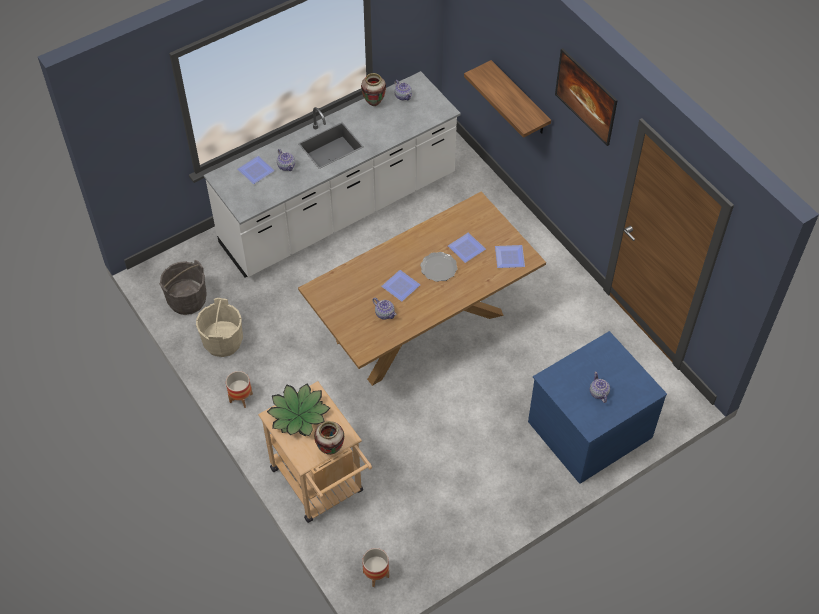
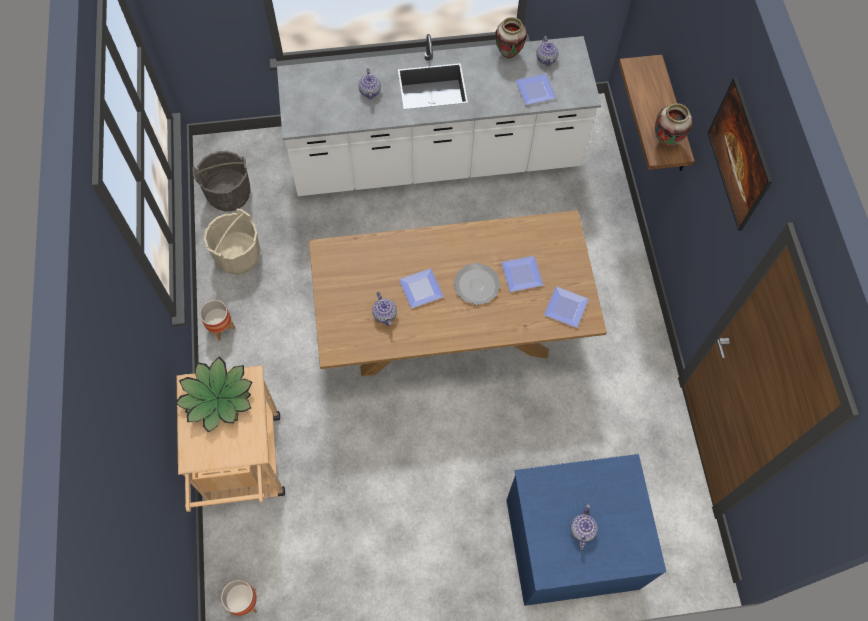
camera: 25 degrees right, 10 degrees up
(257, 171) = (335, 84): plate -> plate (537, 91)
(330, 449) = (227, 458): vase -> vase (665, 142)

